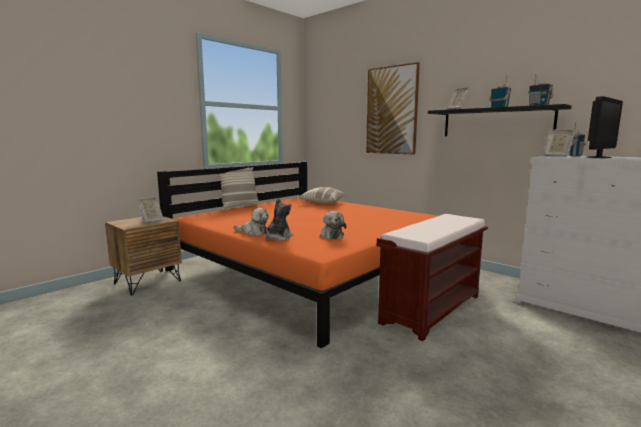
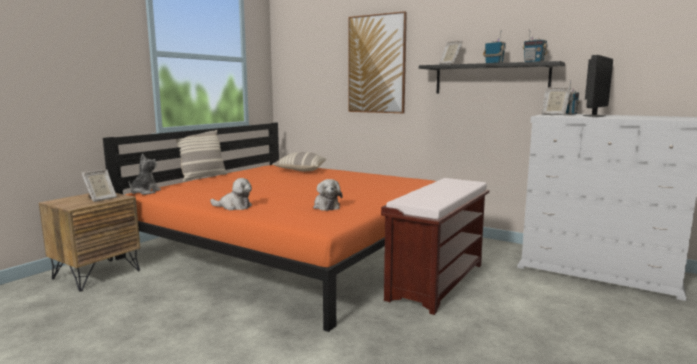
camera: 10 degrees left, 0 degrees up
(278, 238) = (266, 212): plush toy -> plush toy (144, 192)

